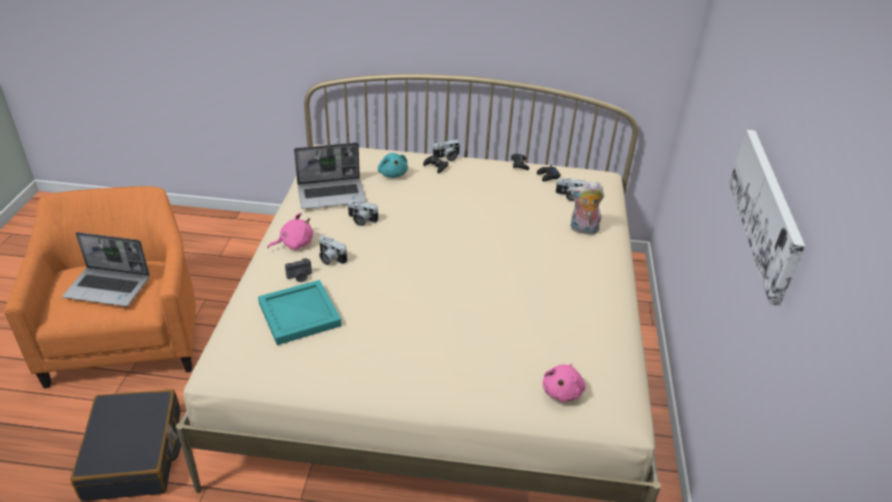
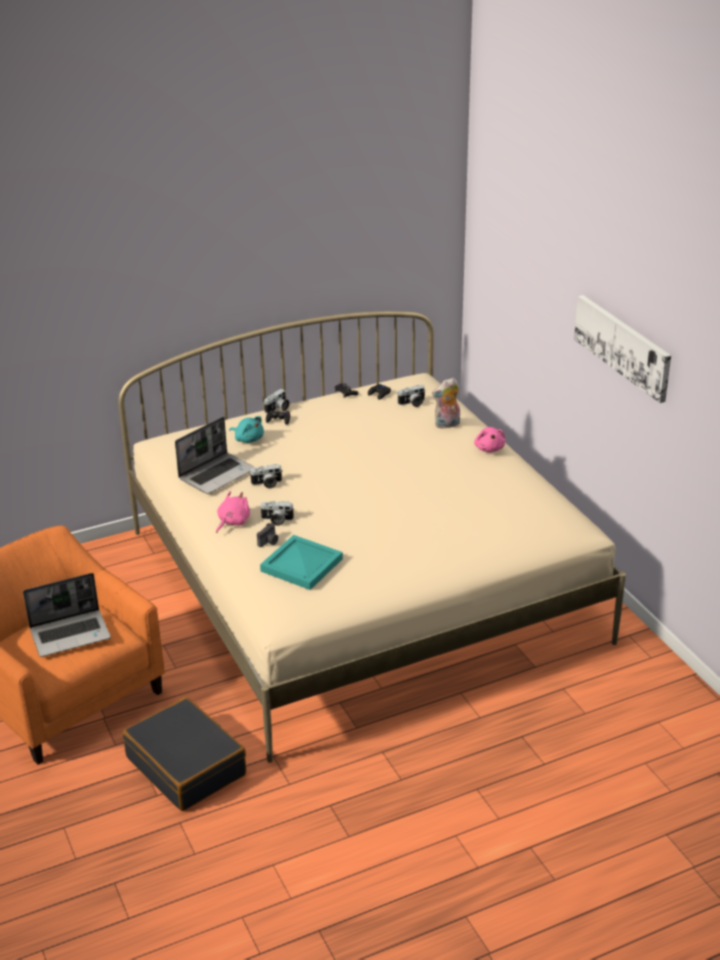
camera: 30 degrees left, 5 degrees down
(562, 391) = (535, 533): pink plush toy -> pink plush toy (489, 448)

